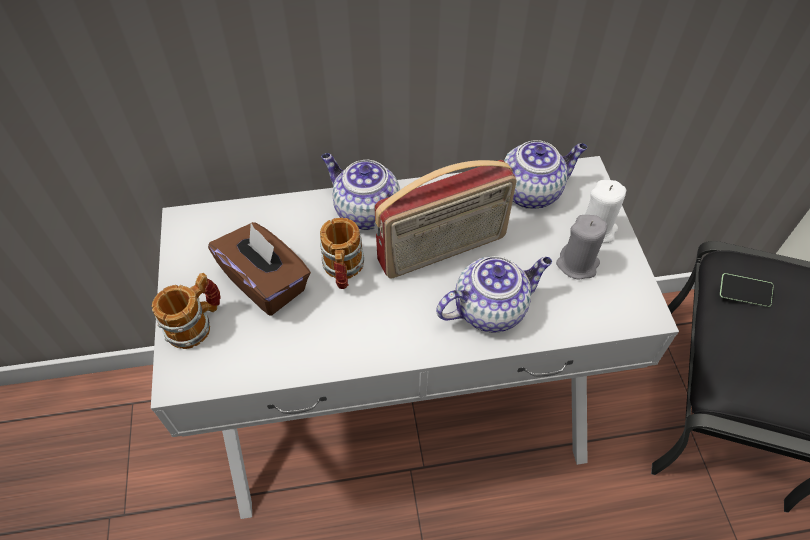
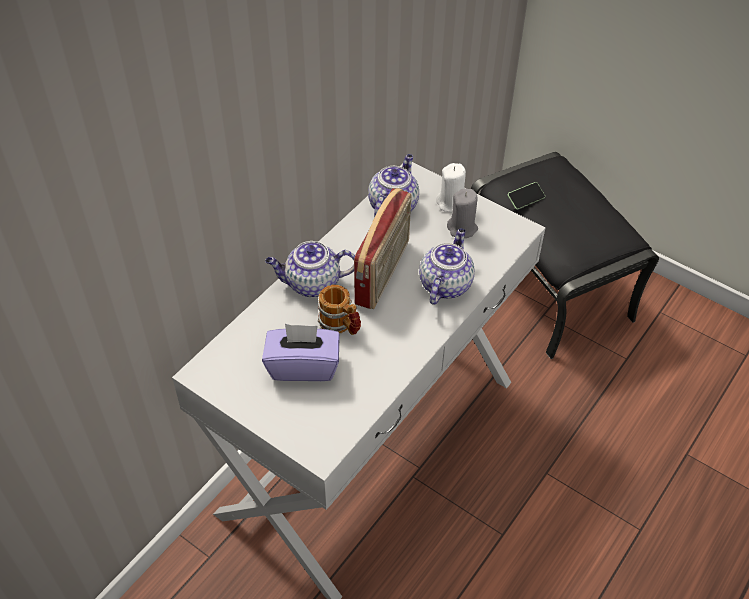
camera: 45 degrees left, 5 degrees down
(197, 324) = (291, 419): mug -> none
(266, 282) = (303, 366): brown tissue box -> purple tissue box

